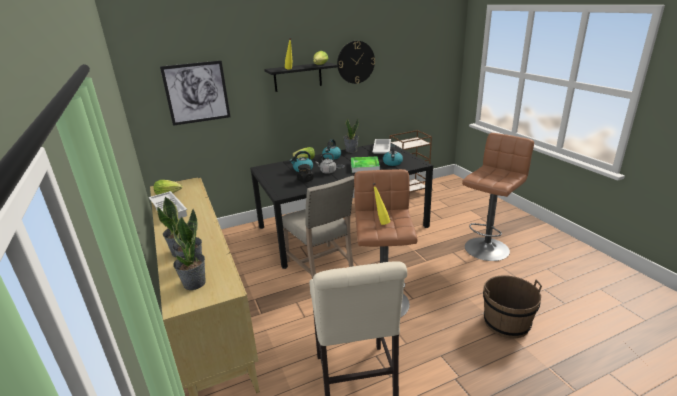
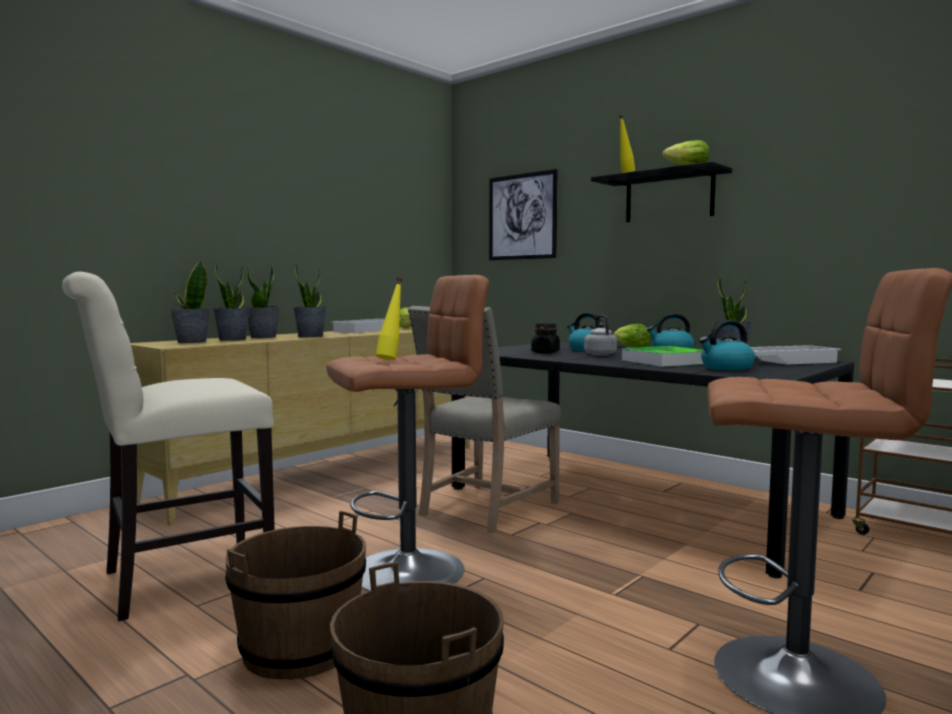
camera: 65 degrees right, 20 degrees down
(200, 233) = (310, 336): none -> potted plant
(355, 62) = (799, 167): wall clock -> none
(443, 344) = (299, 648): none -> brown bucket

